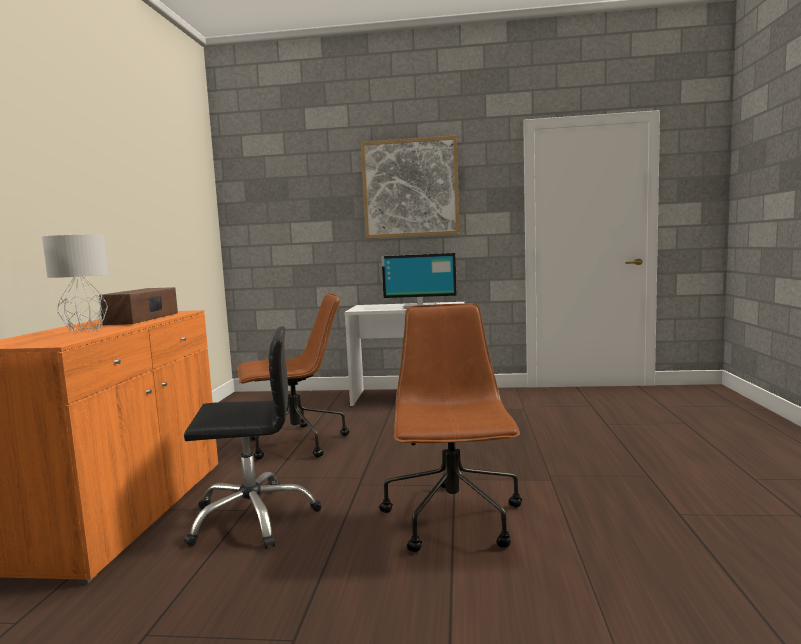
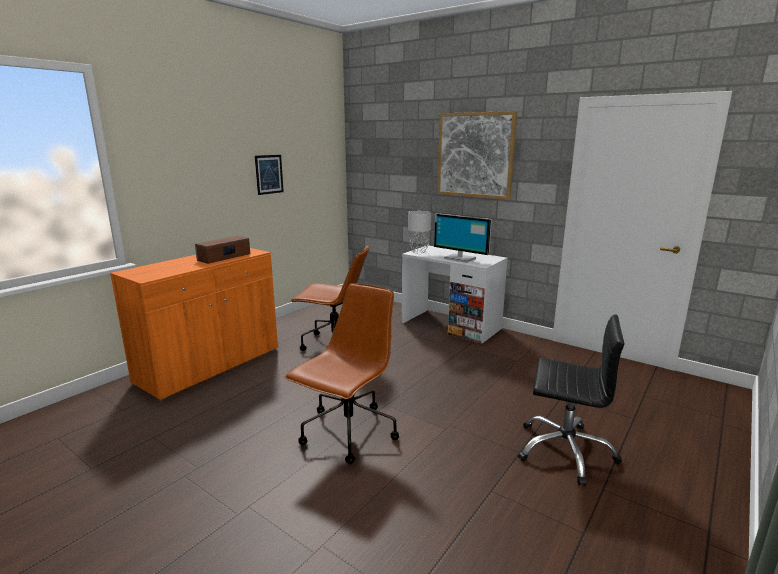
camera: 30 degrees right, 10 degrees up
(86, 330) = (182, 265): grey table lamp -> grey table lamp (419, 252)
(145, 214) = (269, 174): none -> picture
(253, 517) = (257, 390): black office chair -> black office chair (565, 450)

